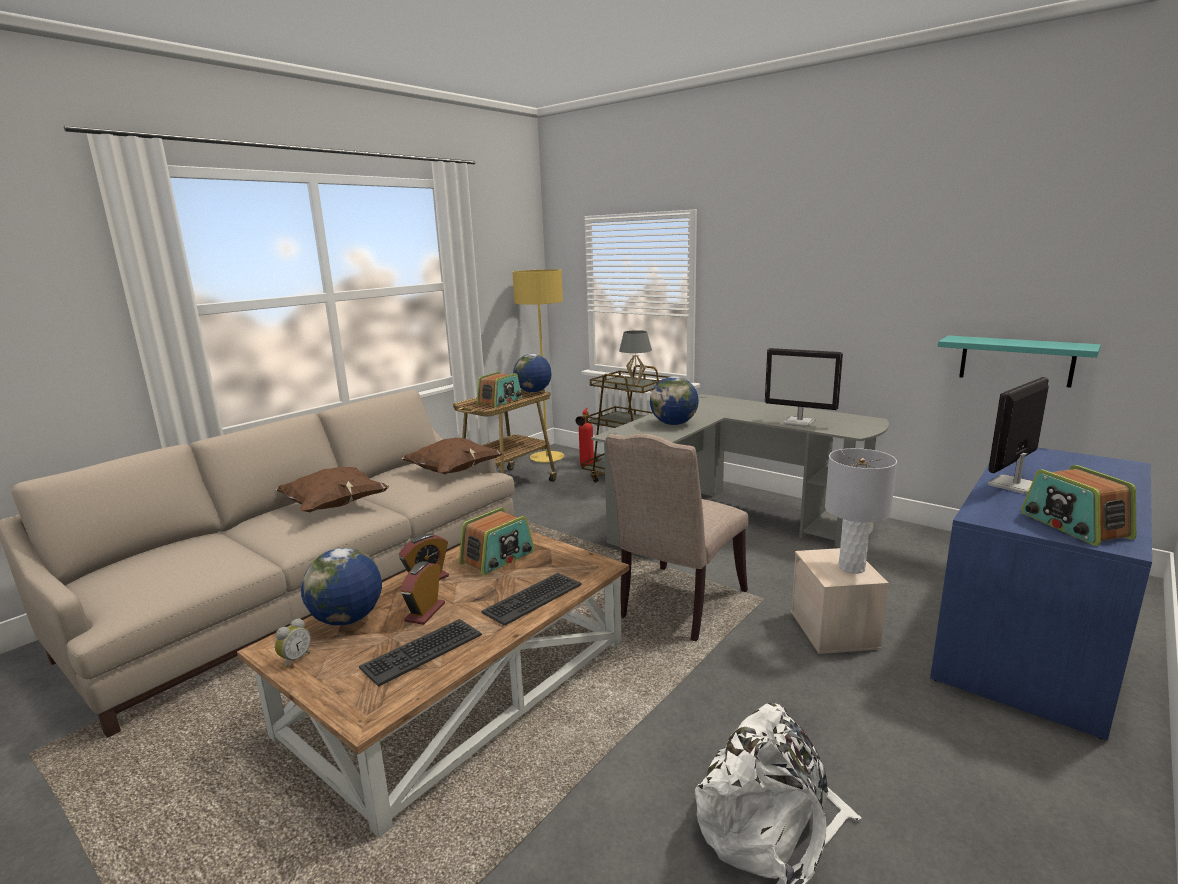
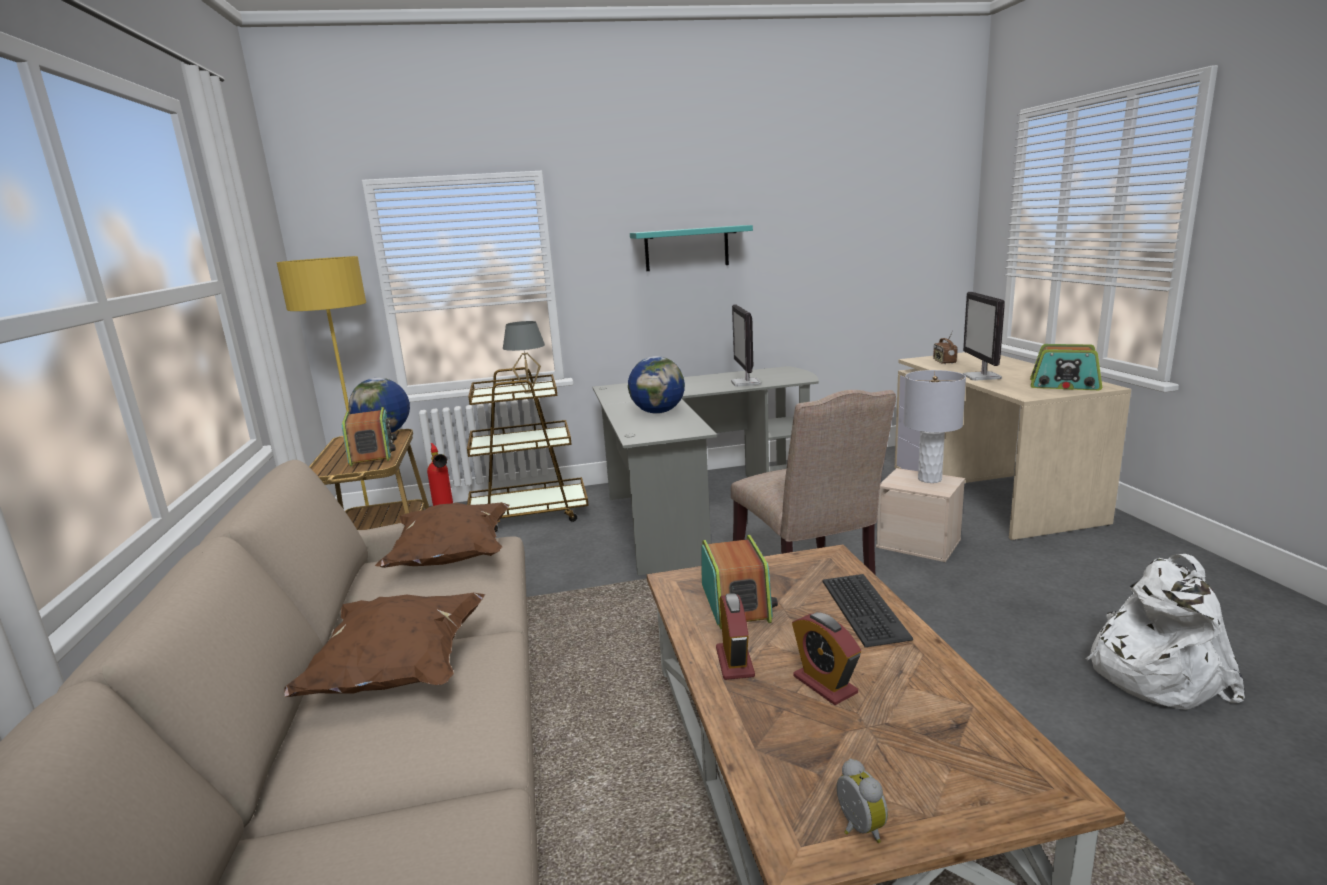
camera: 50 degrees left, 0 degrees up
(348, 619) = (780, 752): globe -> none
(422, 651) = (924, 710): keyboard -> none
(800, 422) = (746, 383): monitor -> monitor turned 105 degrees clockwise
(1016, 360) = (863, 296): turquoise shelf -> turquoise shelf (686, 248)
(1033, 638) = (993, 493): blue desk -> beige desk
(1039, 459) = (943, 362): none -> radio

